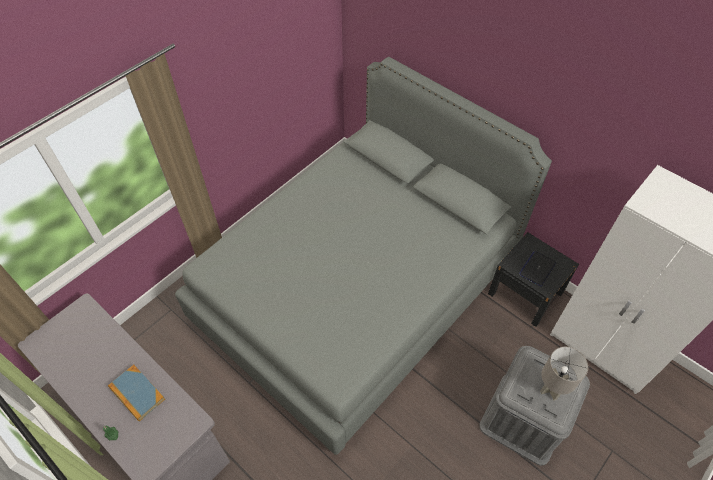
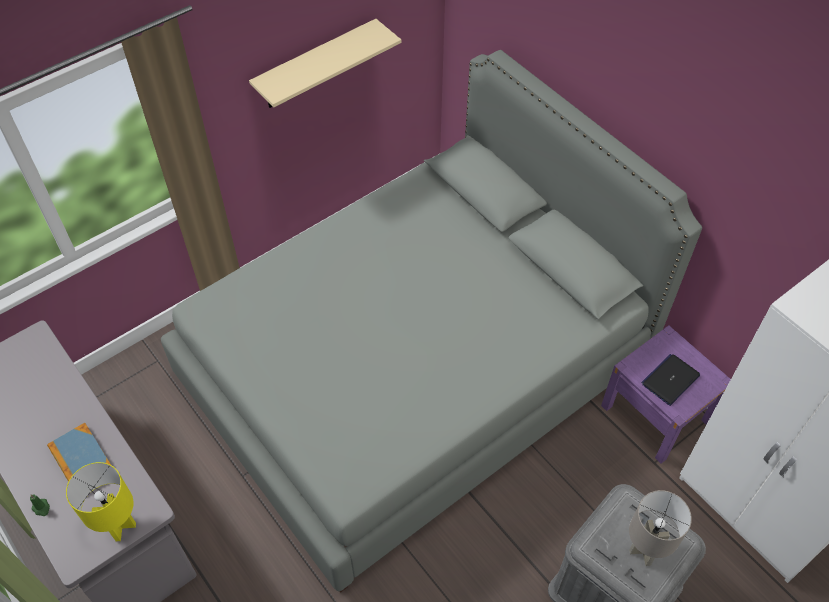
camera: 10 degrees right, 0 degrees up
(175, 438) = (119, 526): none -> yellow table lamp
(261, 82) = (316, 65): none -> beige shelf
(525, 293) = (656, 413): black nightstand -> purple nightstand

